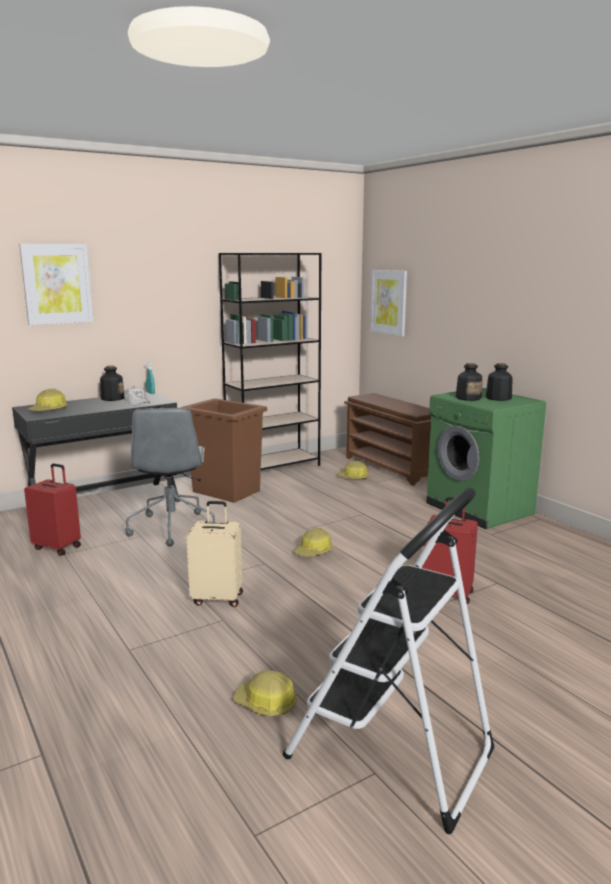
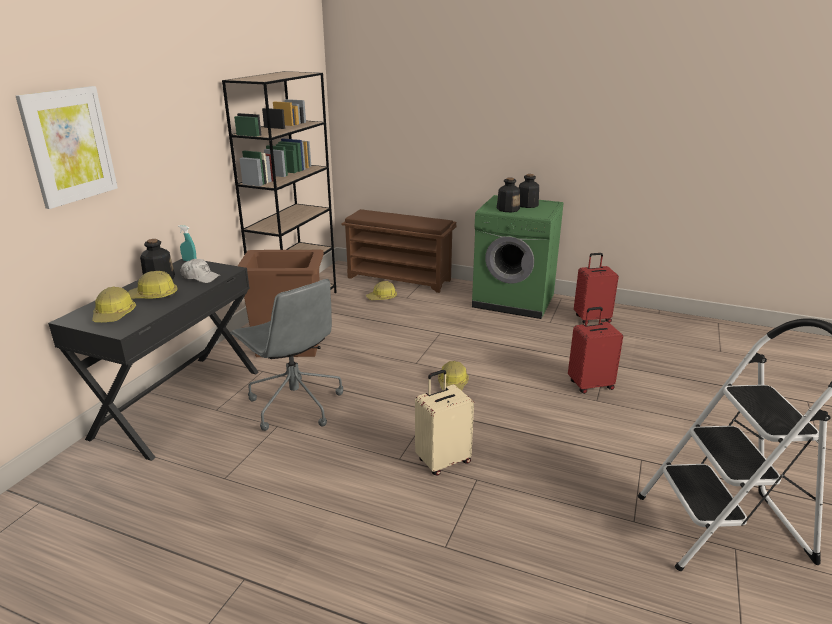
camera: 35 degrees left, 10 degrees up
(58, 547) = (205, 473): red suitcase -> red suitcase (592, 318)
(266, 703) = (609, 536): hard hat -> hard hat (154, 296)
(388, 302) = (369, 117): picture -> none

